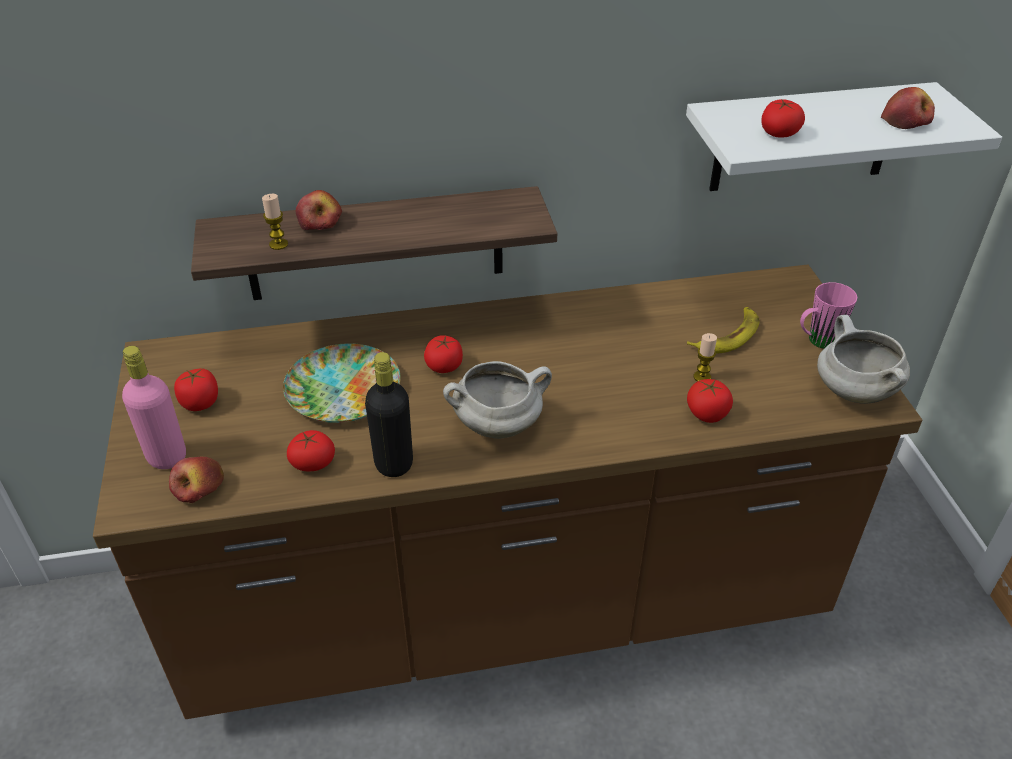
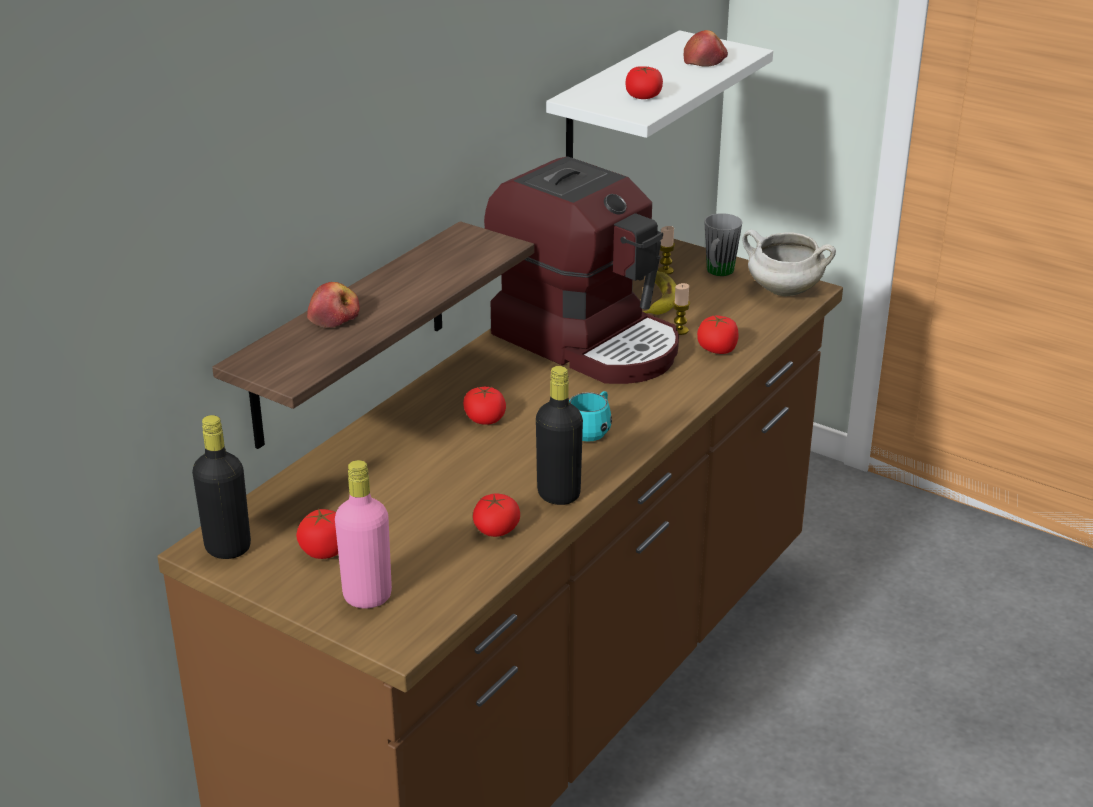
camera: 45 degrees left, 10 degrees down
(160, 362) = (228, 548): none -> black bottle
(199, 488) = (436, 596): apple -> none
(278, 244) = (330, 347): candle -> candle (665, 271)
(342, 390) = (432, 476): plate -> none
(498, 425) = (591, 431): white cooking pot -> turquoise mug
(615, 343) = (588, 340): none -> coffee machine
(816, 342) = (718, 273): pink mug -> grey mug

